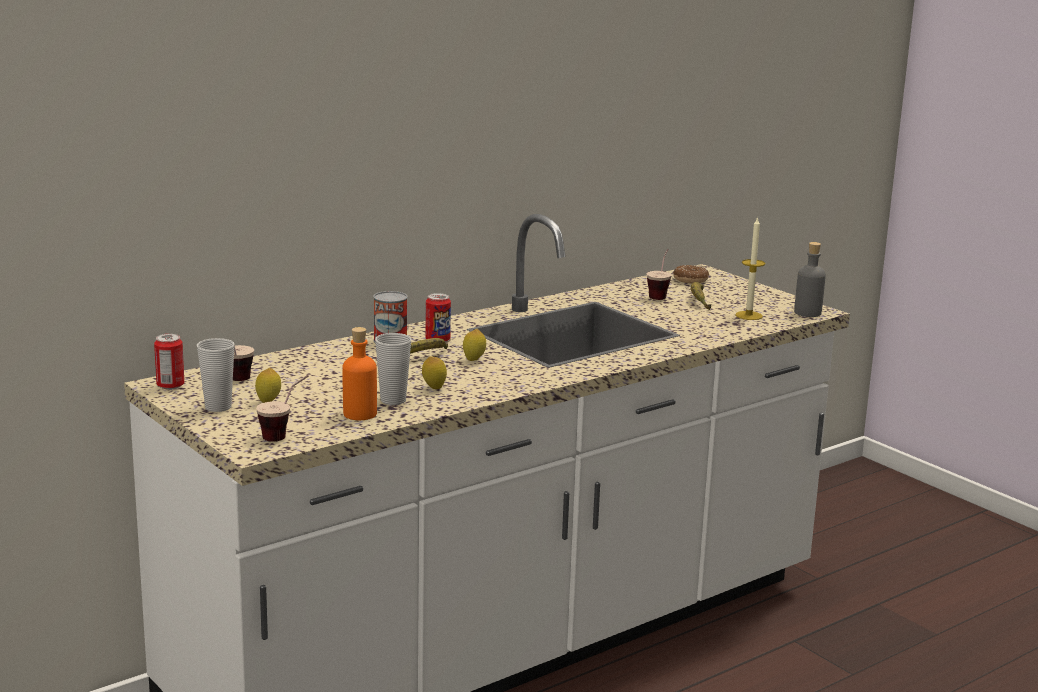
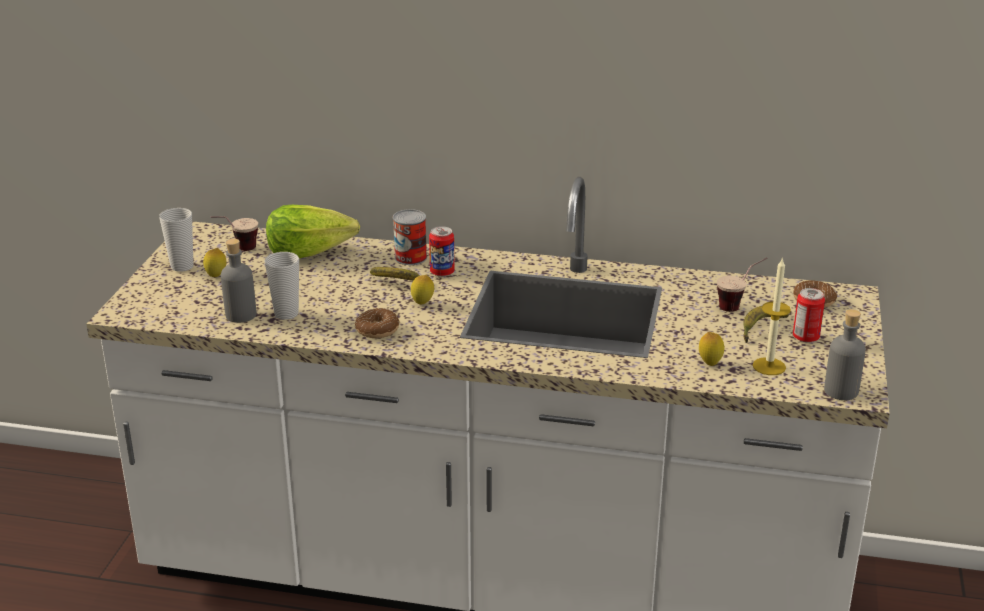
camera: 50 degrees right, 10 degrees up
(170, 386) = (198, 235): can -> can (805, 337)
(285, 434) = (164, 309): cup -> none
(302, 363) = (309, 252): none -> lettuce
(360, 414) = (241, 315): orange bottle -> grey bottle
(434, 388) = (335, 316): lemon -> lemon (710, 363)
(485, 384) = (377, 330): none -> donut

